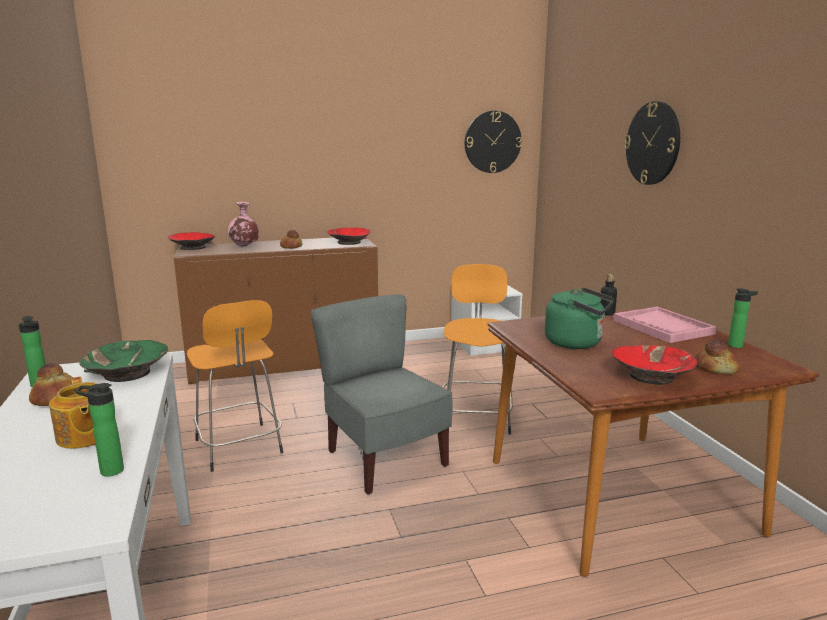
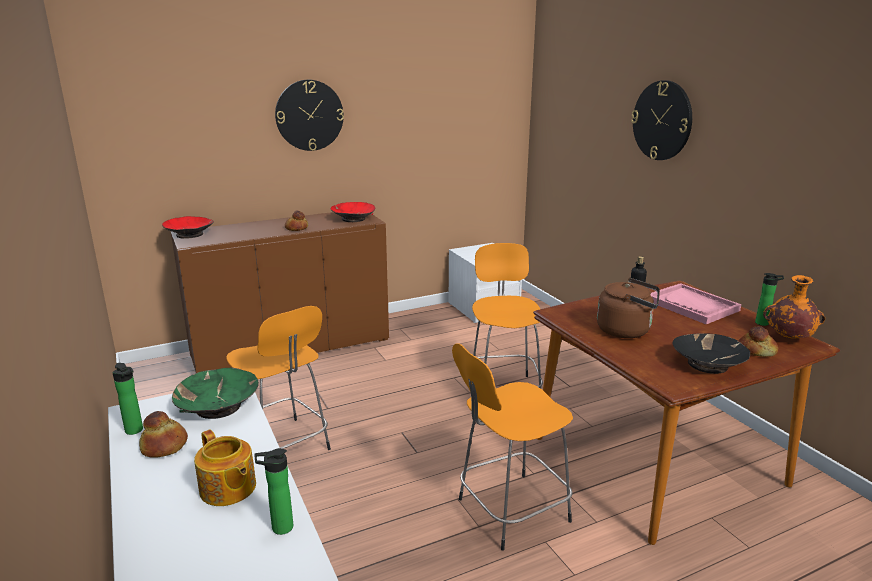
camera: 10 degrees left, 5 degrees up
(244, 246) = (245, 230): pink vase -> none
(384, 459) = (433, 446): grey chair -> none
(439, 526) = (510, 511): none -> orange stool
(492, 142) = (486, 105): wall clock -> wall clock (309, 115)
(577, 343) = (627, 330): green kettle -> brown kettle
(652, 376) = (708, 364): red bowl -> black bowl
(759, 360) = (788, 338): none -> orange vase

